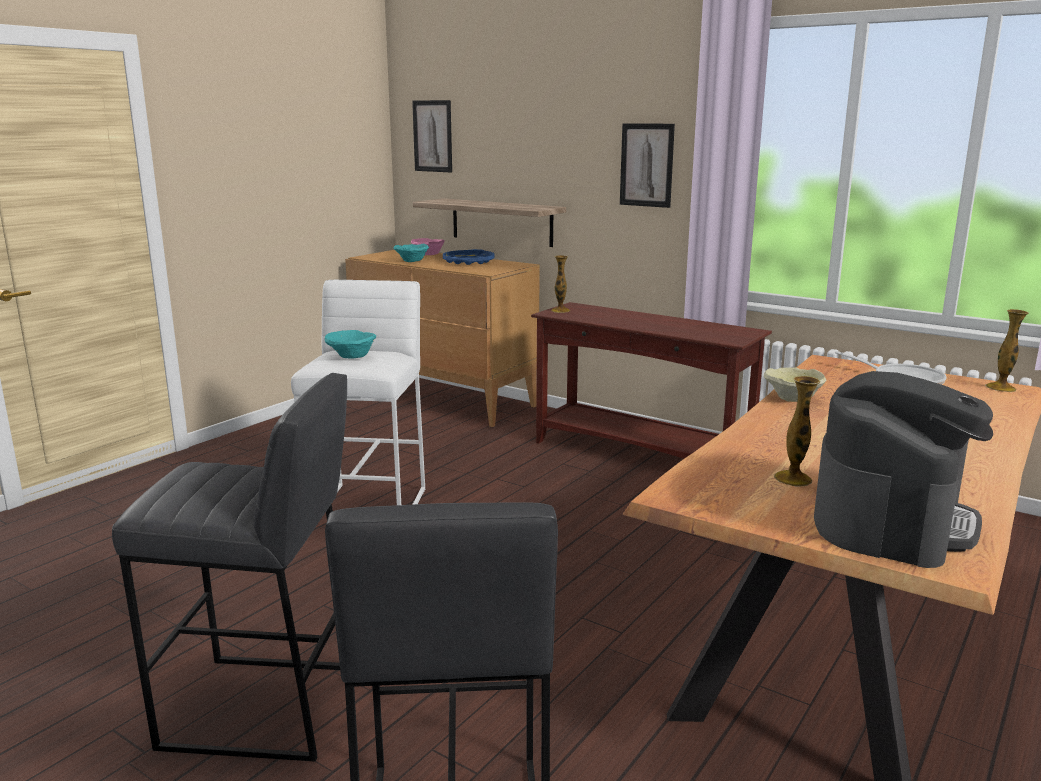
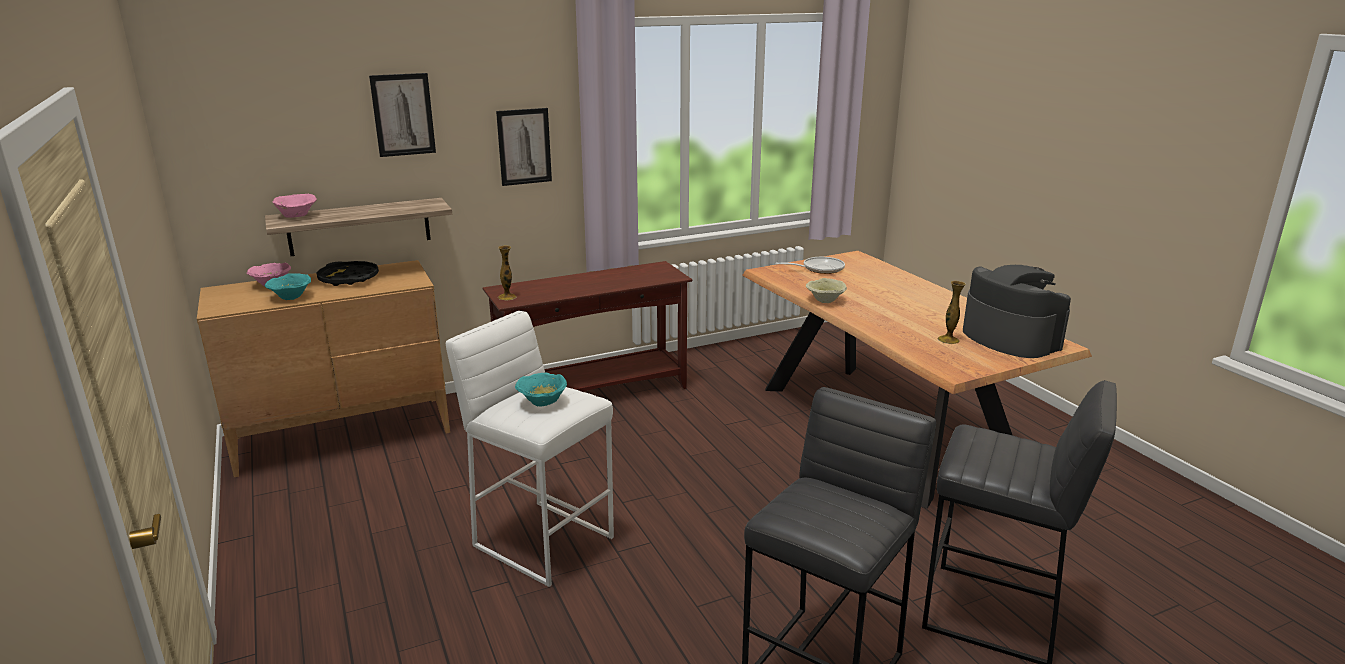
camera: 60 degrees left, 5 degrees up
(432, 136) = (236, 144): picture -> picture (403, 115)
(451, 200) = (297, 216): none -> pink bowl
(468, 262) = (348, 278): blue tray -> black tray
(1000, 388) = (852, 257): vase -> none

